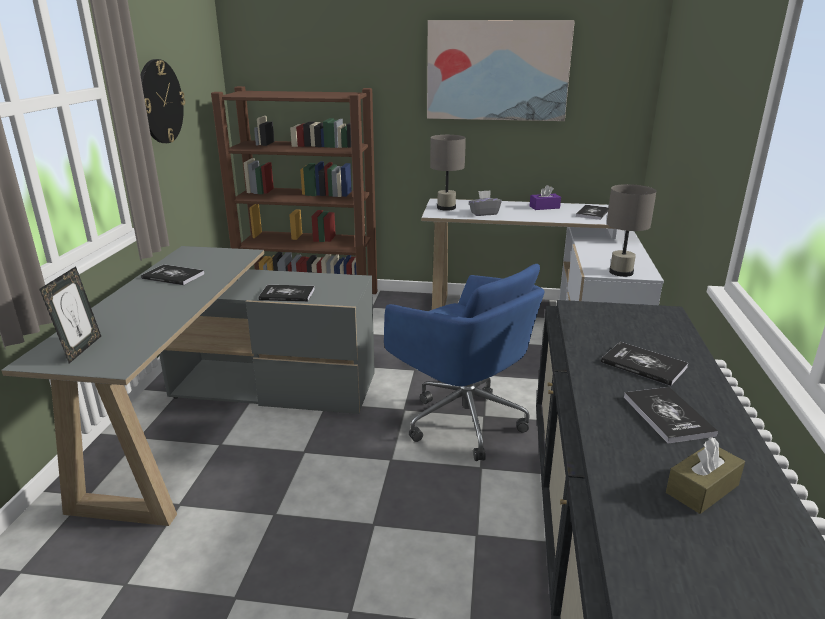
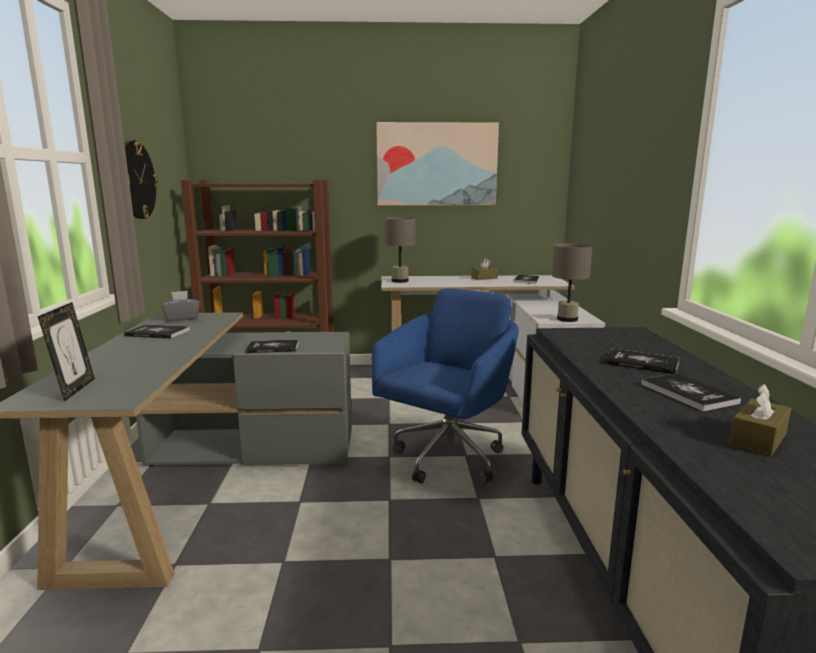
camera: 10 degrees left, 10 degrees down
(460, 421) = (445, 461): blue office chair -> blue office chair turned 90 degrees counterclockwise
(484, 213) = (435, 283): grey tissue box -> grey tissue box (182, 318)
(544, 207) = (484, 278): purple tissue box -> brown tissue box

